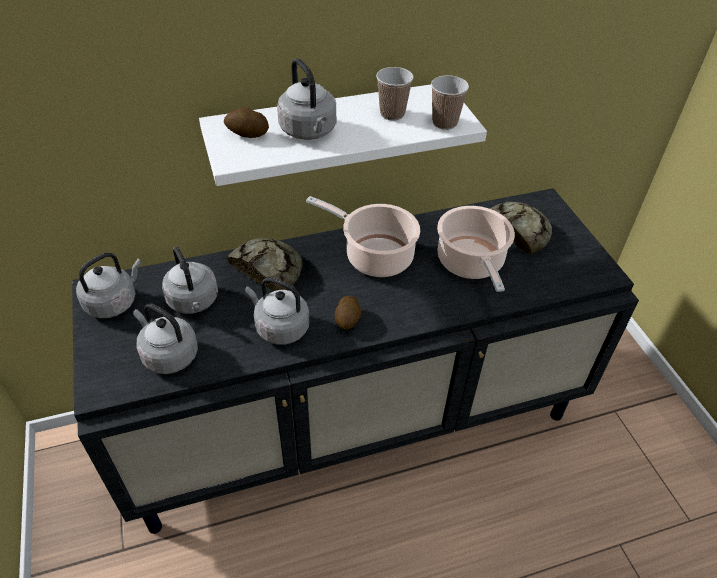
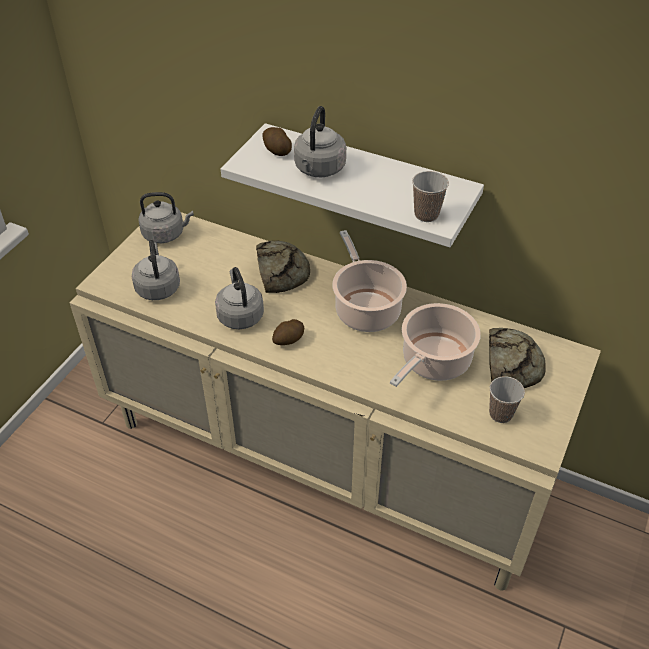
camera: 45 degrees right, 0 degrees up
(194, 302) = (209, 264): grey kettle -> none
(354, 423) = (325, 458): black cabinet -> beige cabinet
(392, 114) = (397, 187): cup -> cup (500, 414)

